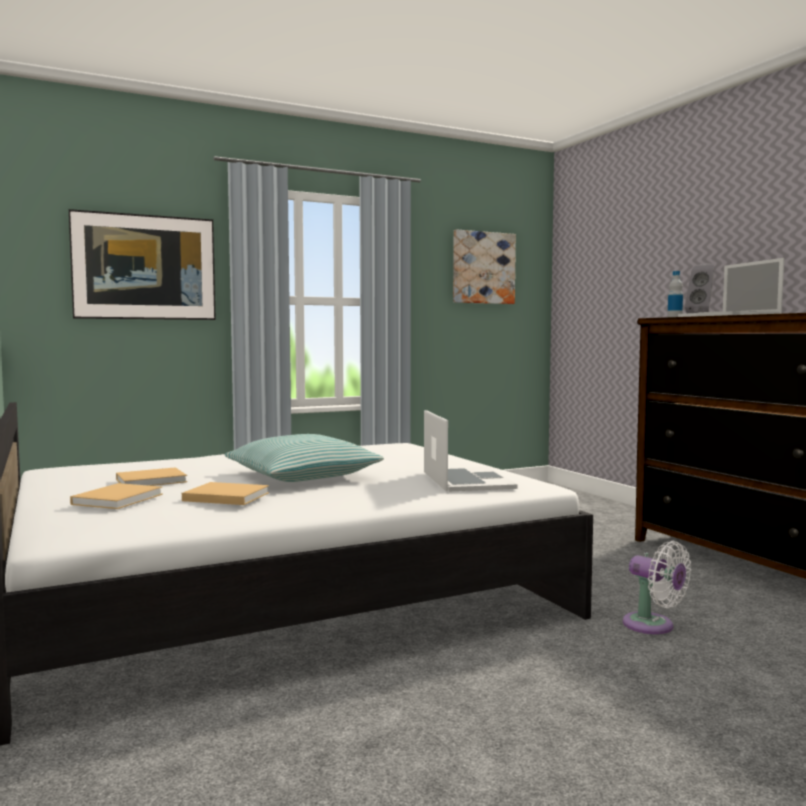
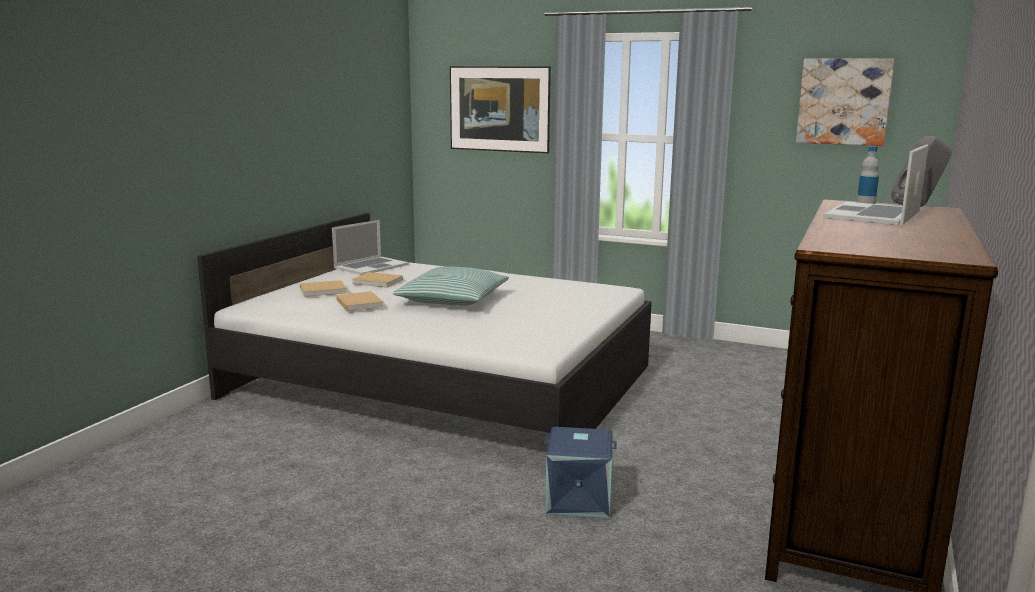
camera: 50 degrees right, 10 degrees up
(466, 480) = (515, 332): laptop -> laptop (371, 266)
(653, 626) = (579, 498): white fan -> blue storage box

